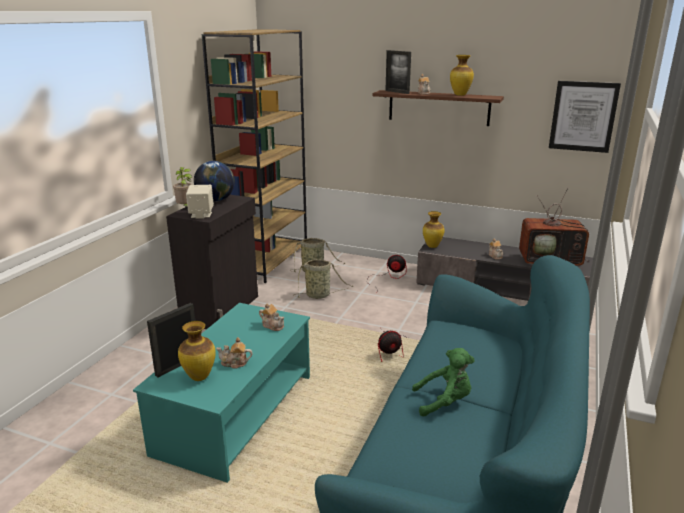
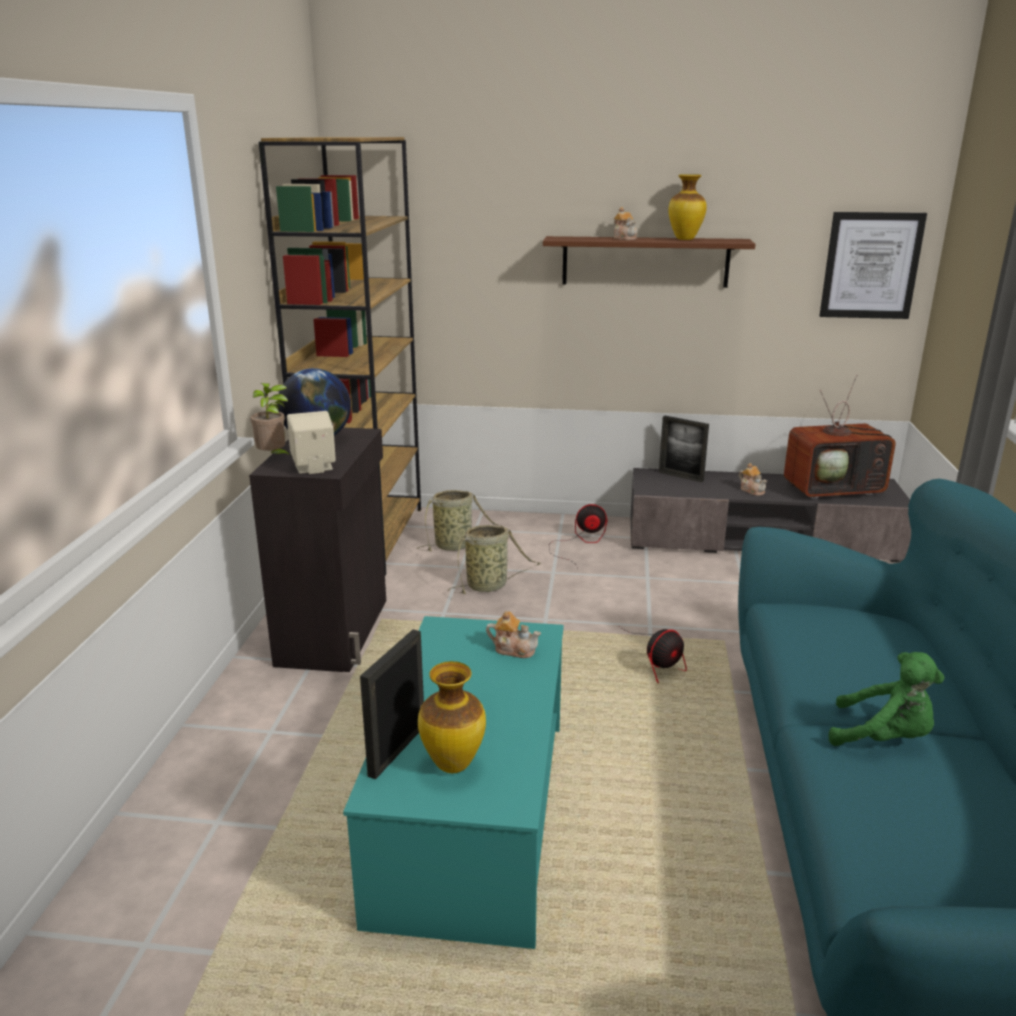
camera: 15 degrees left, 0 degrees up
(234, 363) = (497, 728): teapot -> none
(397, 92) = (580, 238): picture frame -> picture frame (681, 476)
(432, 246) = (649, 485): vase -> none
(444, 402) = (883, 738): green plush toy -> green plush toy turned 45 degrees clockwise

